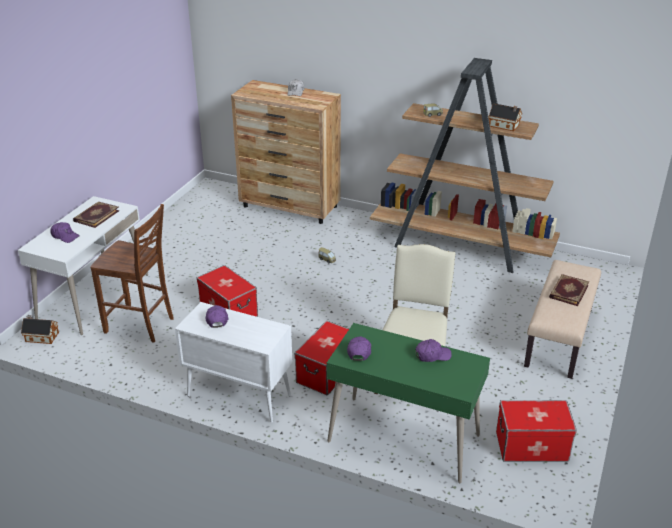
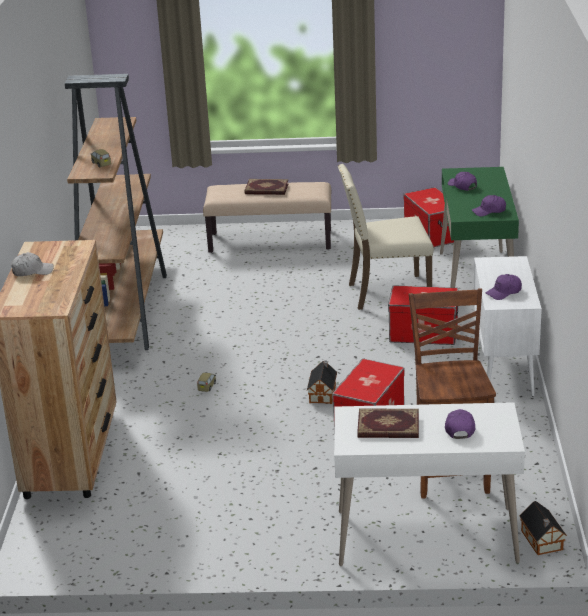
camera: 110 degrees left, 5 degrees down
(505, 126) = (114, 129): toy house -> toy house (323, 393)

